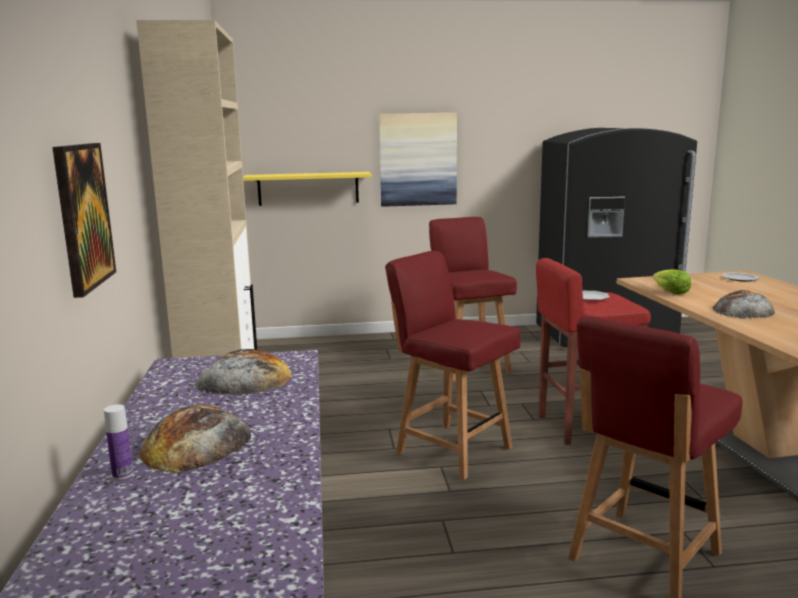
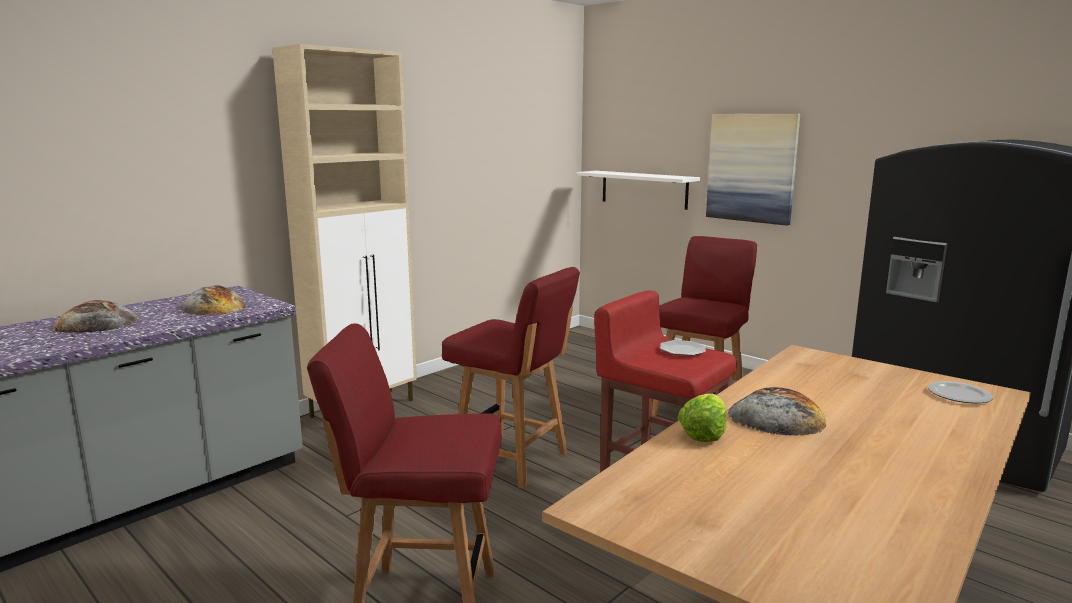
camera: 50 degrees right, 0 degrees up
(83, 216) = (131, 177): picture -> none
(122, 474) = (47, 323): bottle -> none
(308, 188) = (644, 189): yellow shelf -> white shelf
(452, 449) = (512, 460): red chair -> red chair turned 120 degrees clockwise
(669, 292) = (782, 374): lettuce -> lettuce (703, 433)

